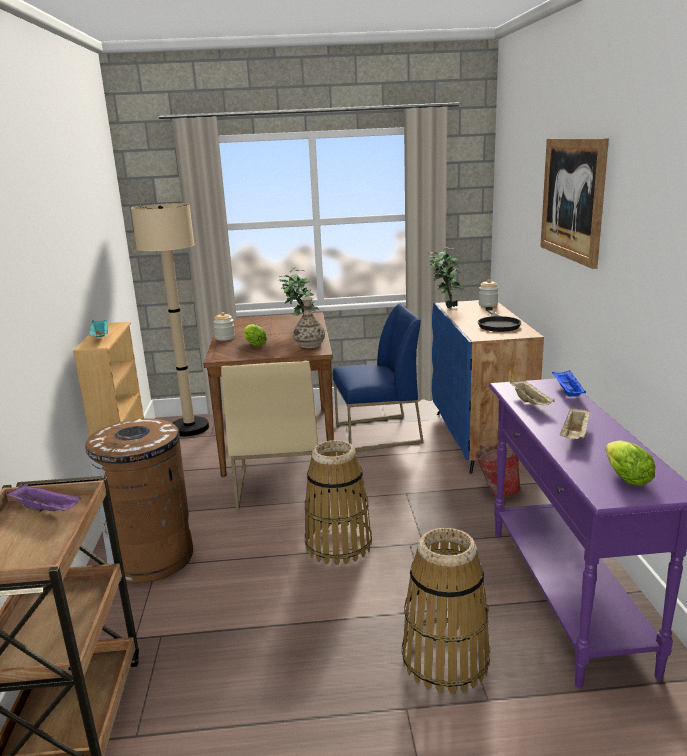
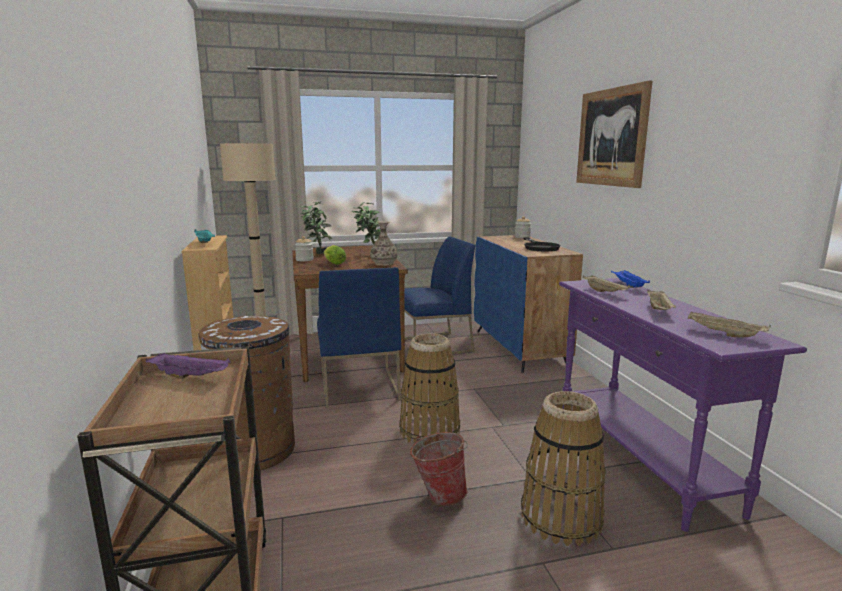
camera: 10 degrees left, 5 degrees down
(277, 485) = (358, 387): beige chair -> blue chair
(445, 306) = (488, 238): potted plant -> potted plant (317, 253)
(497, 491) = (549, 384): bucket -> bucket (438, 495)
(624, 477) = (723, 334): lettuce -> beige tray

